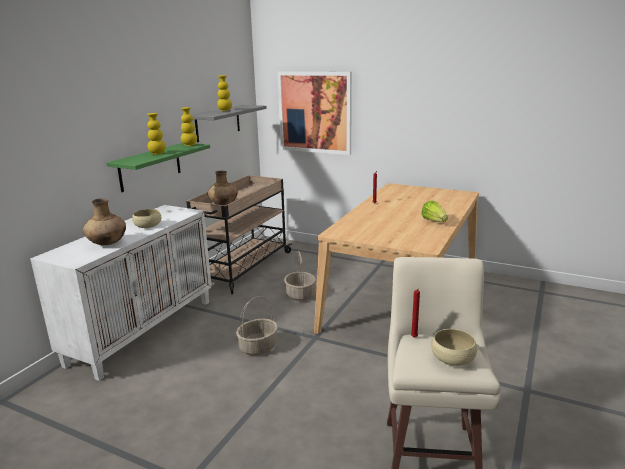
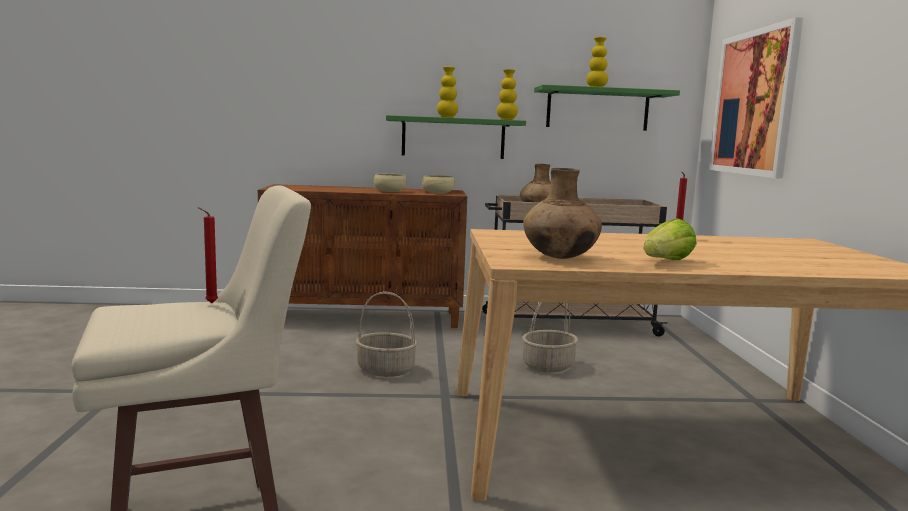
camera: 60 degrees right, 10 degrees down
(107, 243) = (326, 189): brown vase -> brown vase (560, 257)
(143, 330) = (366, 317): white cabinet -> brown cabinet
(218, 123) = (597, 109): grey shelf -> green shelf
(452, 358) = (146, 321): beige bowl -> beige bowl (437, 192)

